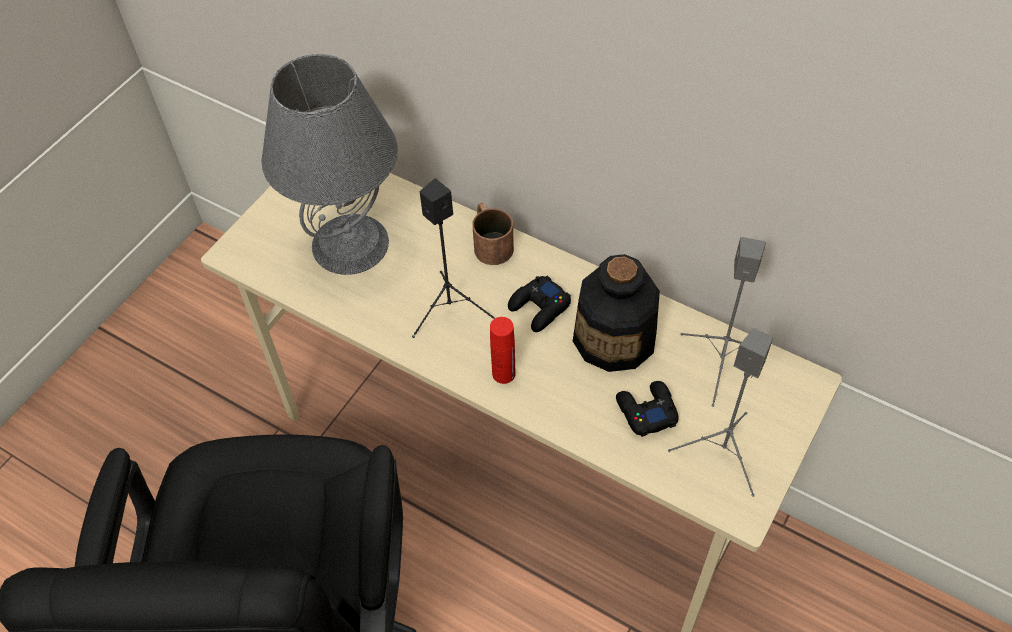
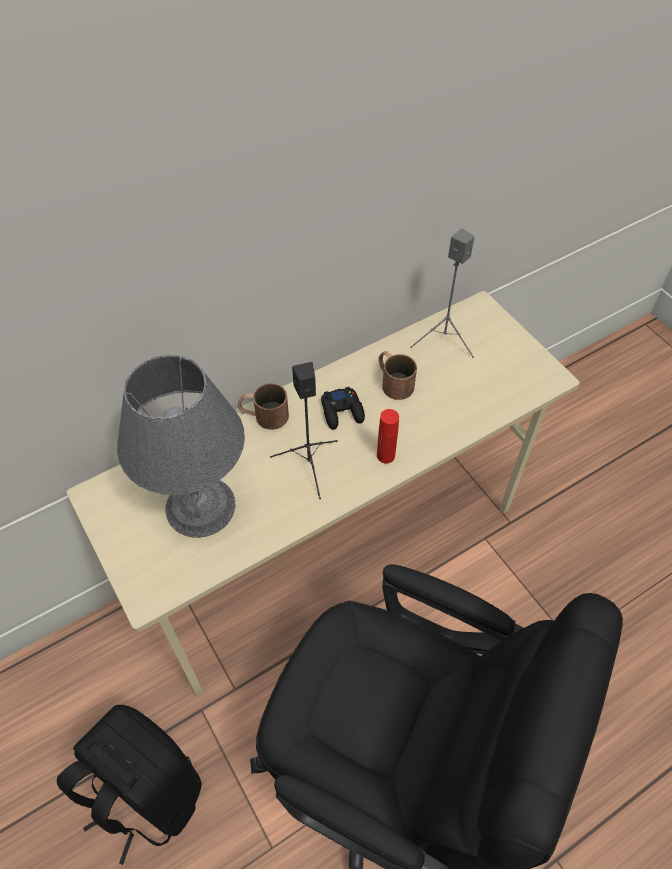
camera: 65 degrees left, 0 degrees up
(185, 424) = (146, 791): none -> black backpack
(615, 337) = (393, 381): bottle -> brown mug
(646, 411) = (459, 391): black game controller -> none
(723, 453) = (509, 368): grey speaker -> none

